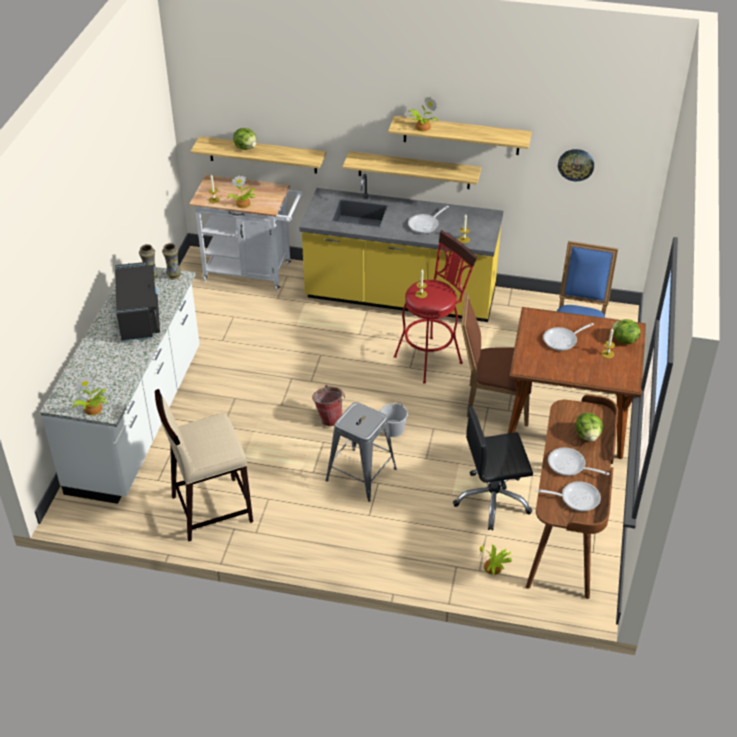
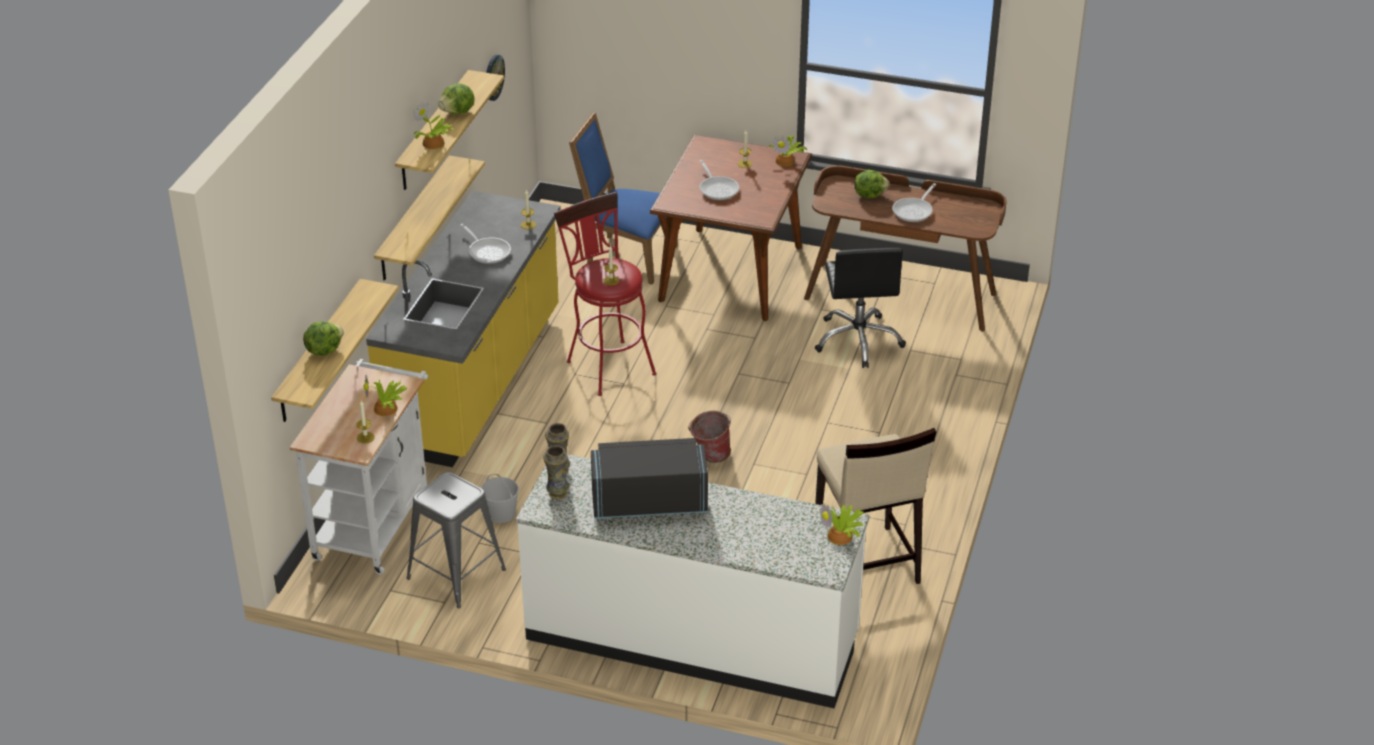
camera: 85 degrees left, 5 degrees down
(361, 475) = (813, 435): grey stool -> grey stool (457, 574)
(393, 429) = (737, 405): white bucket -> white bucket (501, 513)
(493, 402) = (698, 323): brown chair -> none
(493, 568) = (957, 349): potted plant -> potted plant (786, 160)
(576, 498) = (960, 212): frying pan -> none
(624, 340) = (722, 150): lettuce -> lettuce (458, 112)

